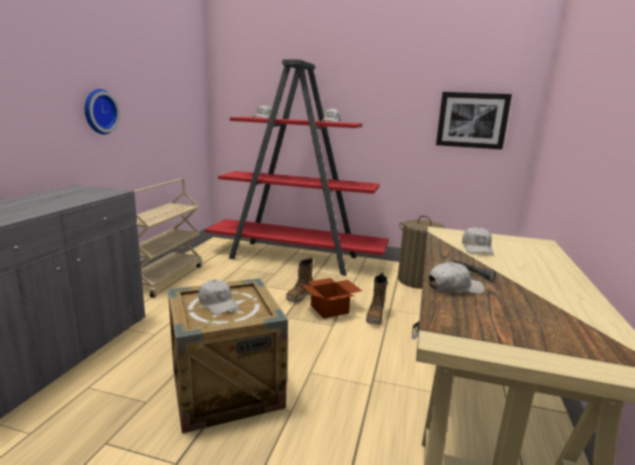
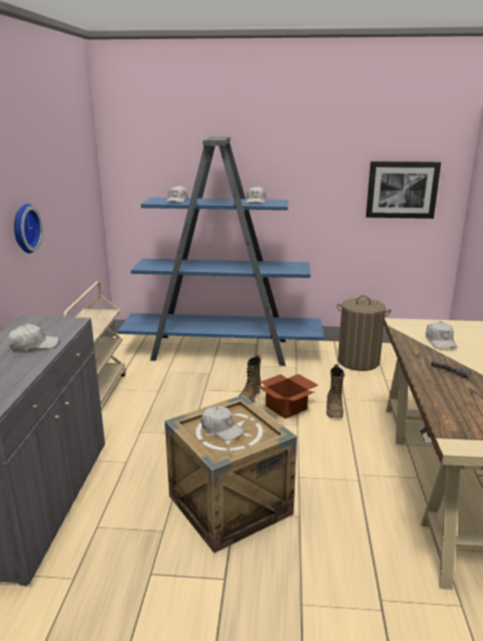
camera: 10 degrees left, 5 degrees up
(296, 258) = (223, 350): red bookcase -> blue bookcase
(454, 288) = (442, 391): white cap -> white cap (33, 345)

